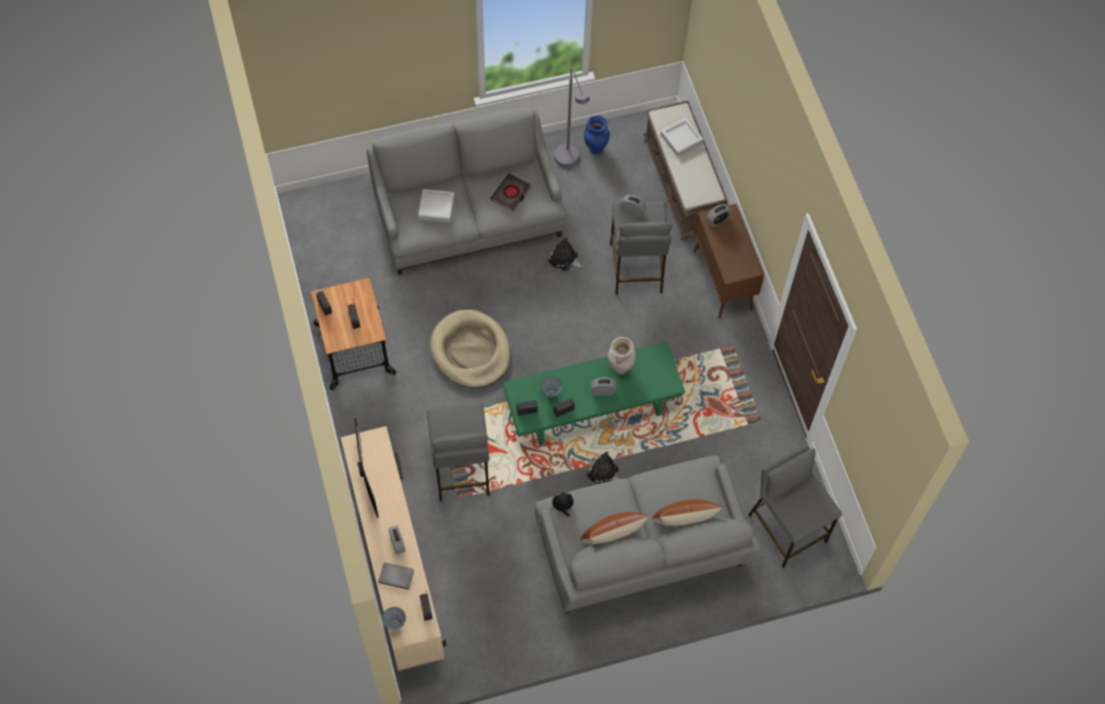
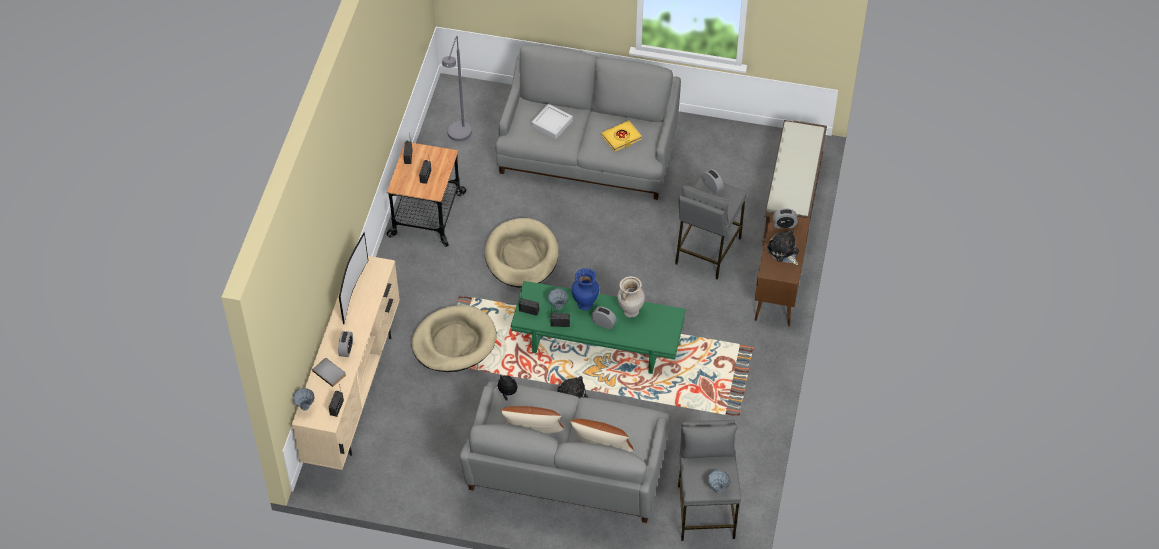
camera: 30 degrees right, 10 degrees down
(460, 469) = (454, 341): grey stool -> beige dog bed
(510, 194) = (621, 138): black book -> yellow book
(564, 259) = (648, 218): plush toy -> plush toy (783, 252)
(569, 162) = (703, 145): grey floor lamp -> grey floor lamp (458, 138)
(596, 148) = (733, 143): blue vase -> blue vase (585, 304)
(681, 139) = (799, 153): grey tray -> none
(818, 514) = (717, 489): none -> grey vase

